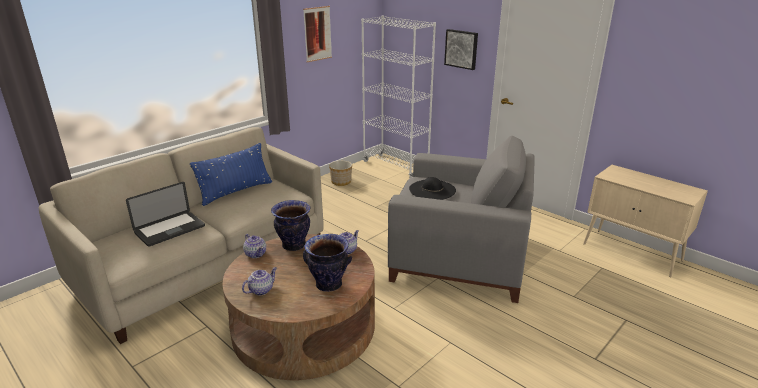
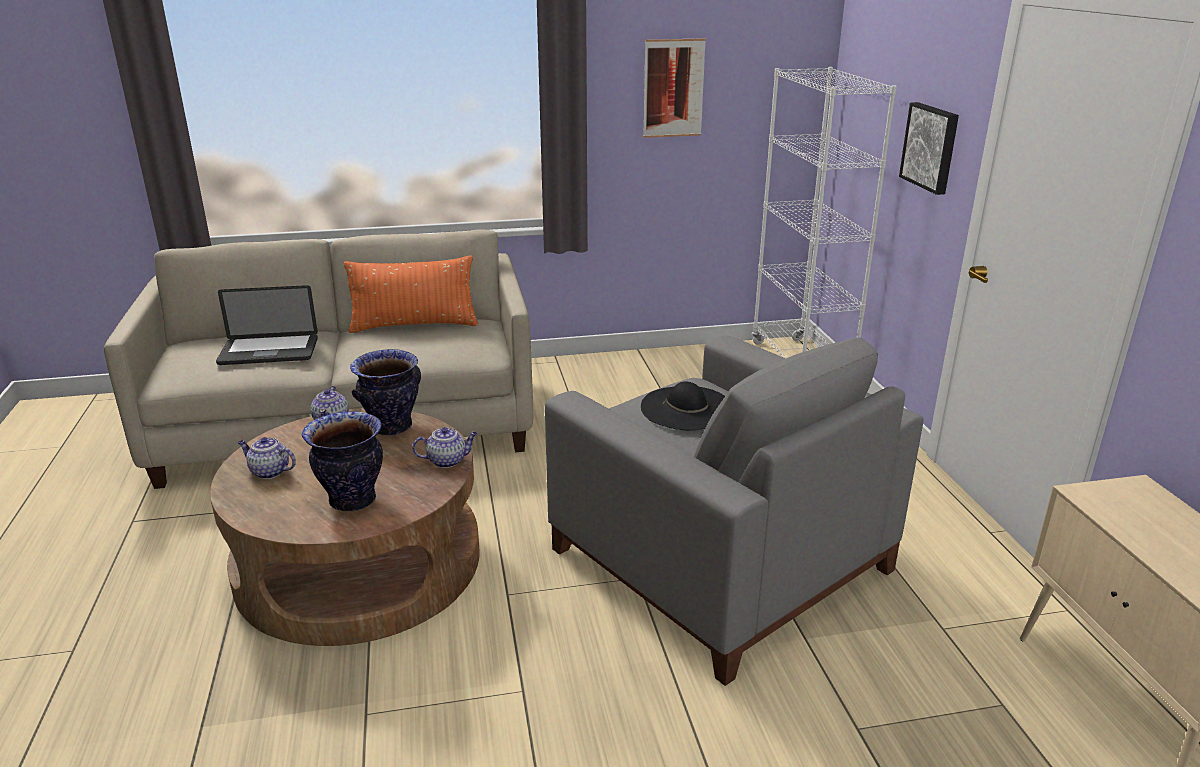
camera: 35 degrees right, 0 degrees up
(236, 192) = (414, 326): blue pillow -> orange pillow
(261, 290) = (269, 472): teapot -> teapot turned 150 degrees counterclockwise
(341, 182) = (676, 366): planter -> none

